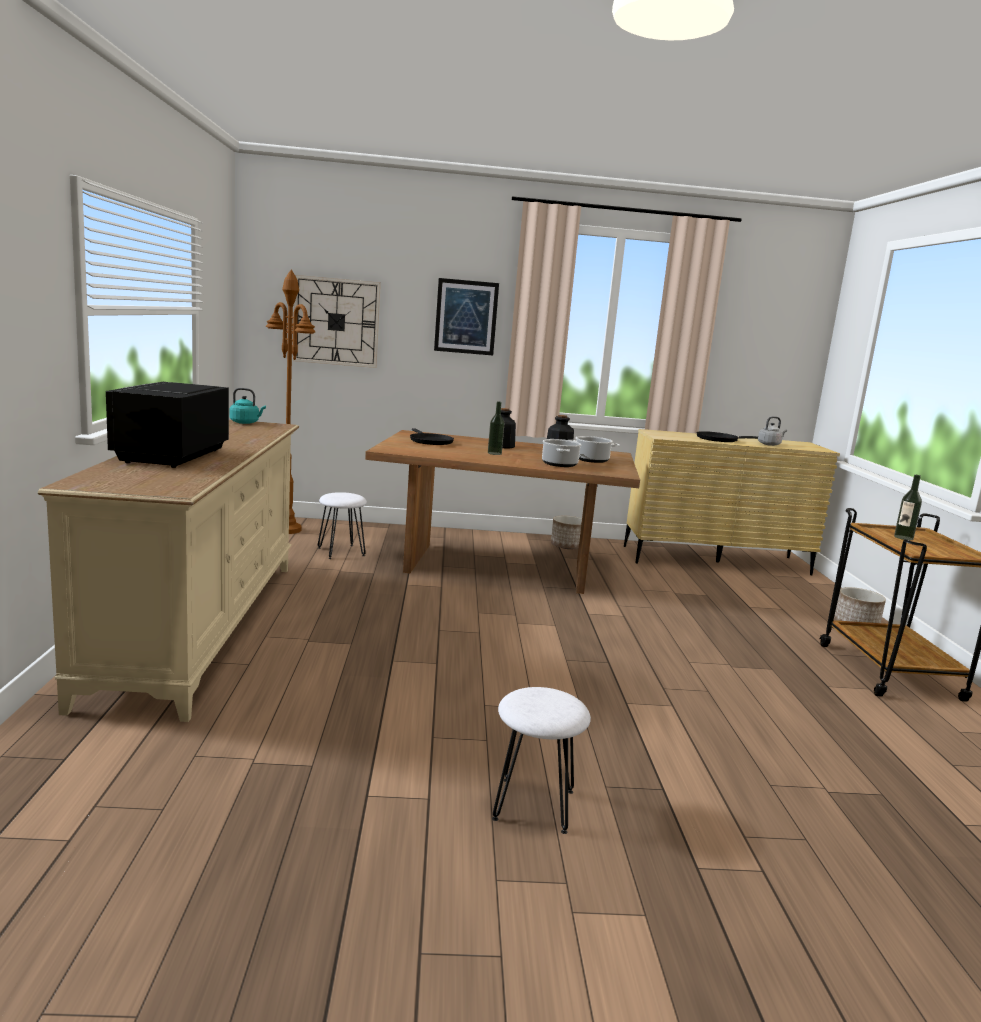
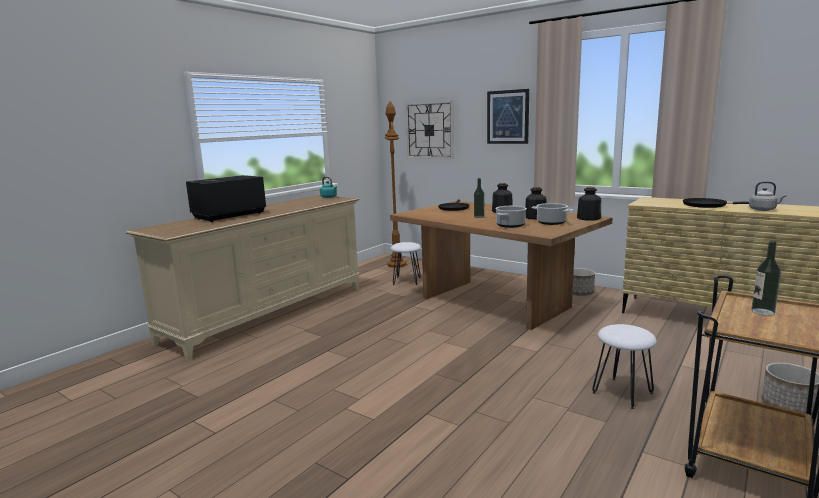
camera: 40 degrees right, 0 degrees up
(535, 805) = (257, 457): white stool -> white stool (623, 393)
(613, 454) = (588, 218): none -> bottle

